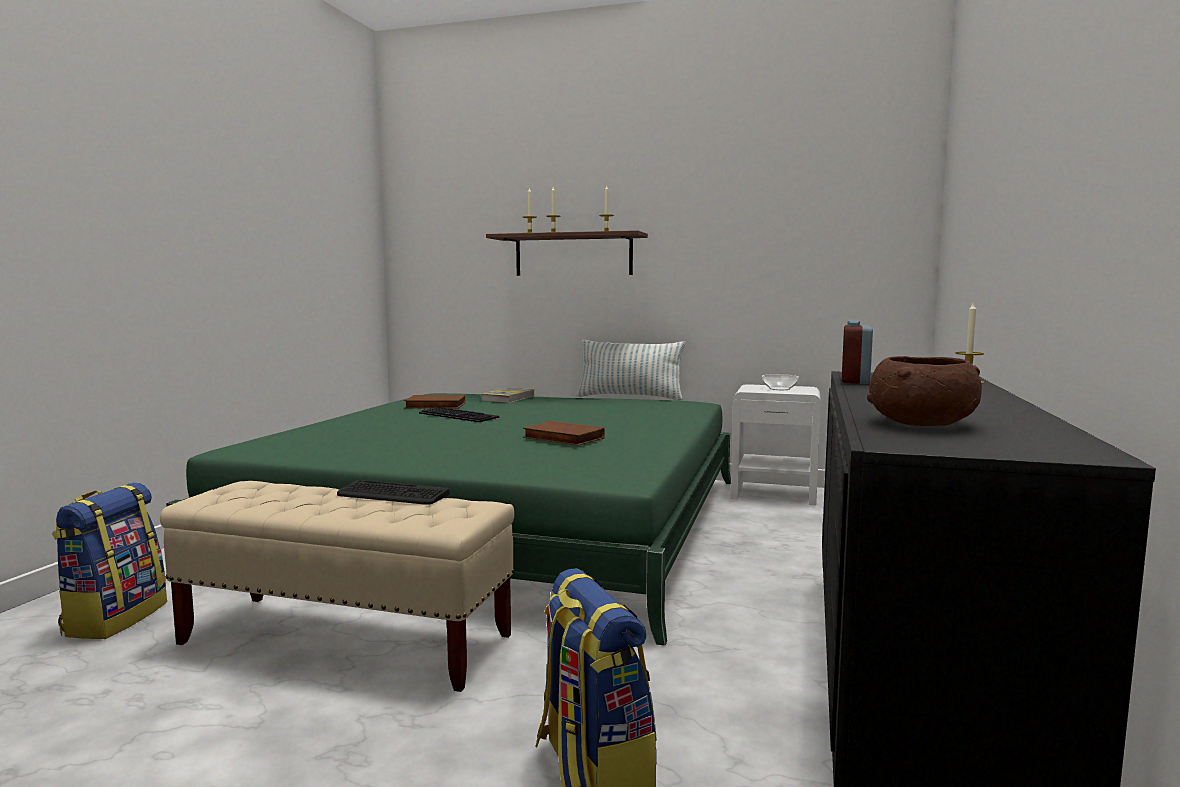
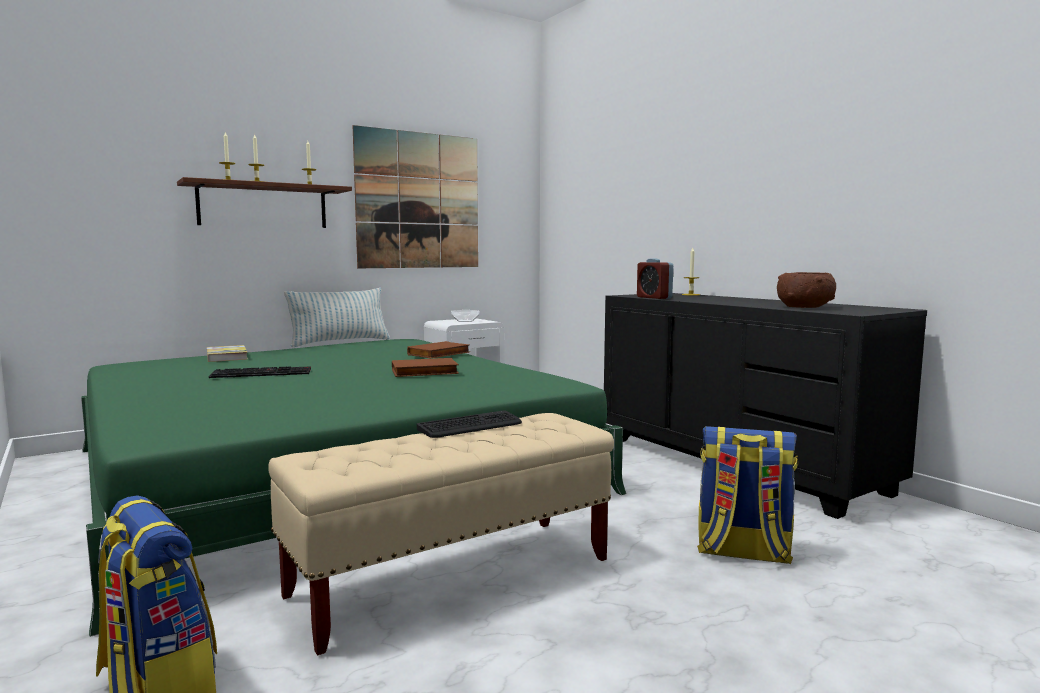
camera: 50 degrees left, 0 degrees up
(434, 406) = (183, 372): brown book -> brown book (439, 354)
(744, 239) = (418, 201): none -> picture

